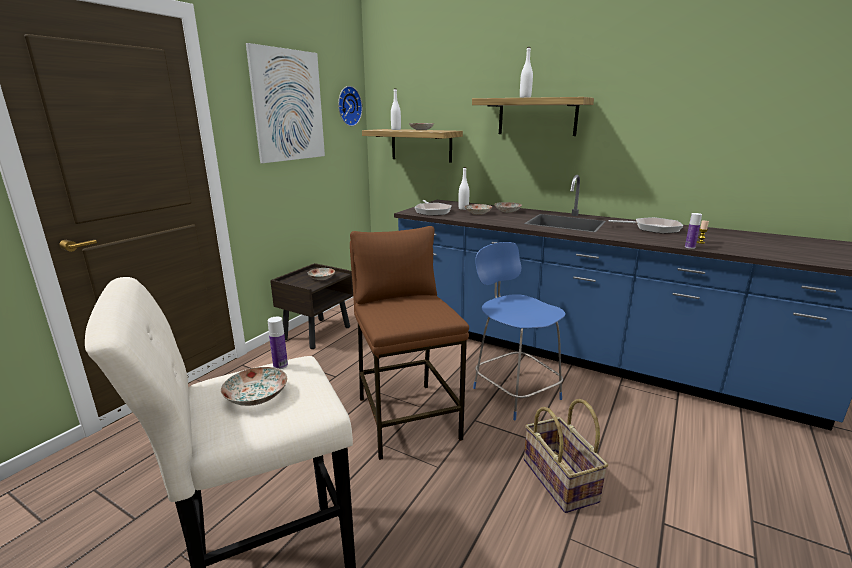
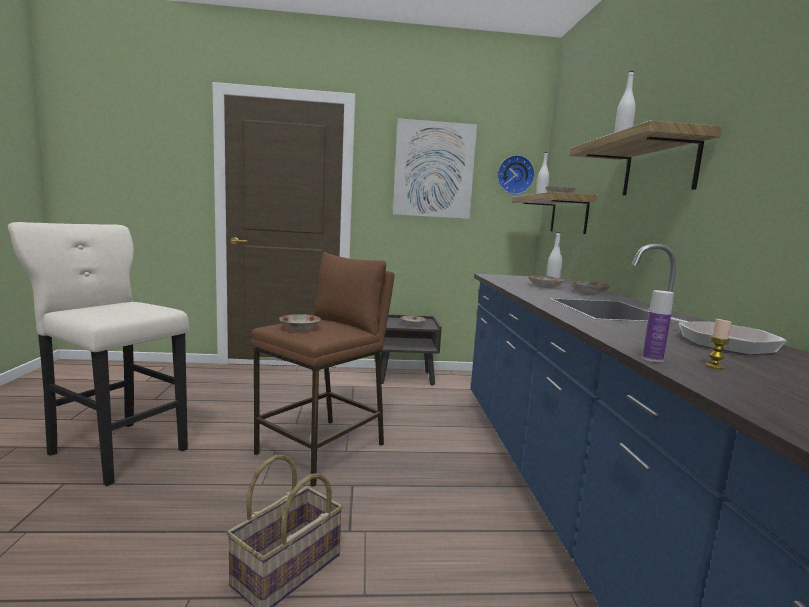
camera: 55 degrees right, 10 degrees down
(256, 397) = (111, 308): plate -> plate (299, 328)
(280, 365) = (157, 306): bottle -> none
(432, 211) = (510, 278): frying pan -> none
(514, 392) = (433, 497): blue chair -> none

